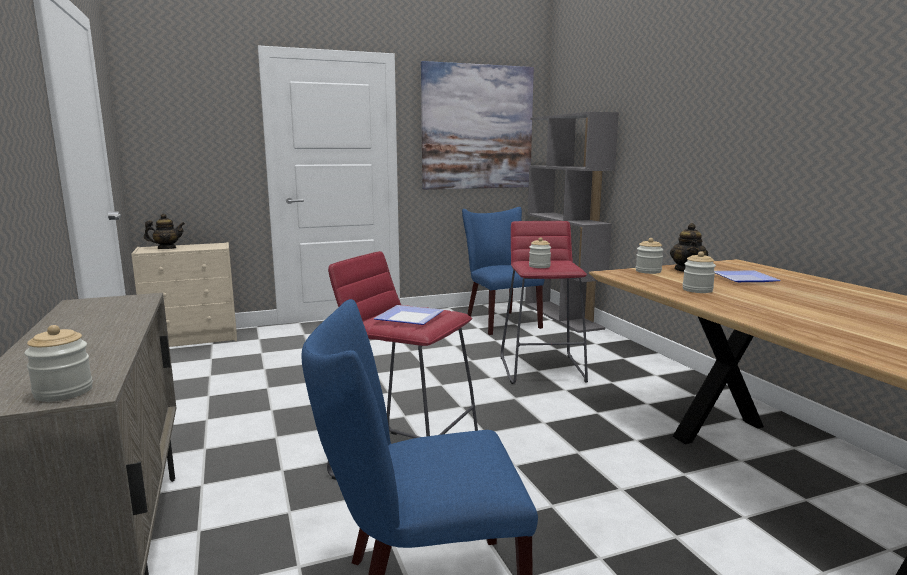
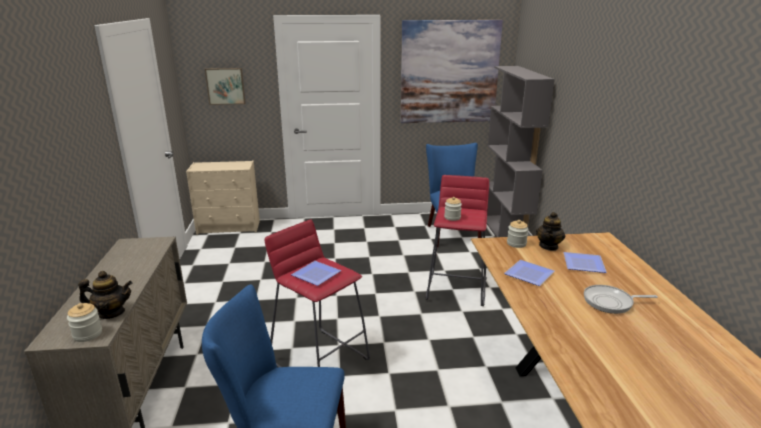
camera: 15 degrees right, 10 degrees up
(166, 248) = (210, 166): teapot -> teapot (111, 313)
(189, 138) = (225, 86): none -> picture
(697, 290) = (529, 275): jar -> plate
(816, 300) = (611, 302): none -> frying pan

